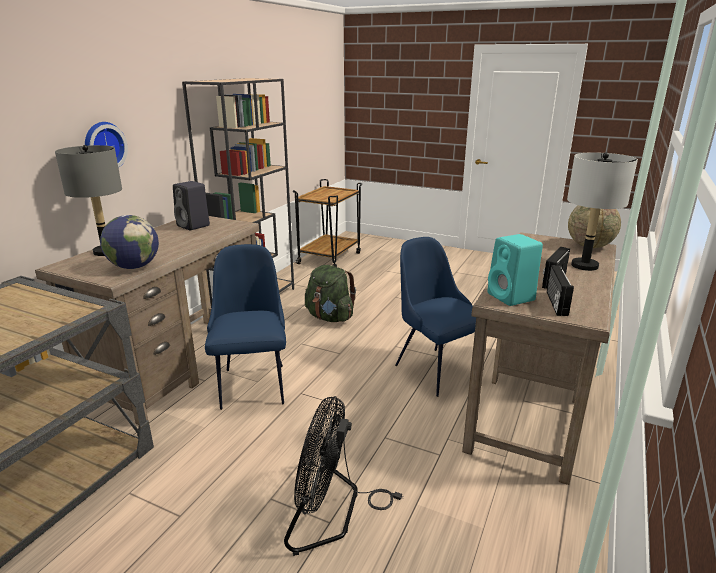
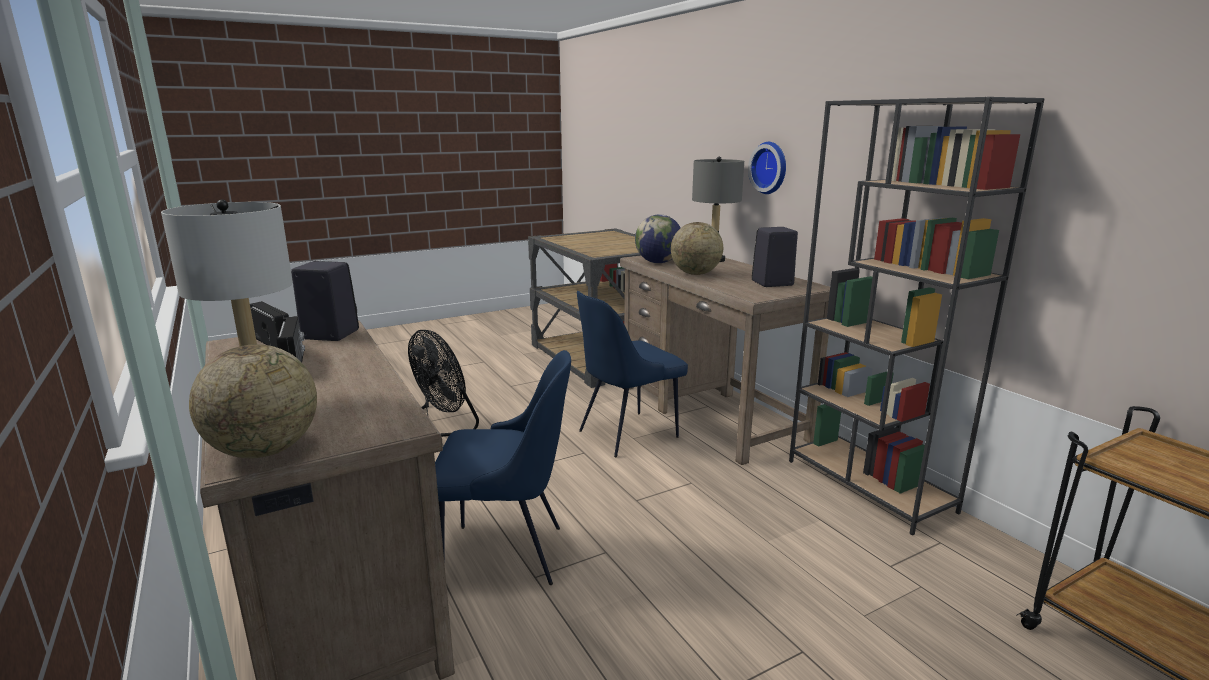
camera: 125 degrees right, 5 degrees down
(178, 247) = (695, 274): none -> globe
(253, 386) = (627, 434): blue chair -> blue chair turned 120 degrees clockwise
(330, 317) = (756, 530): green backpack -> none
(512, 297) = (328, 334): turquoise speaker -> black speaker

